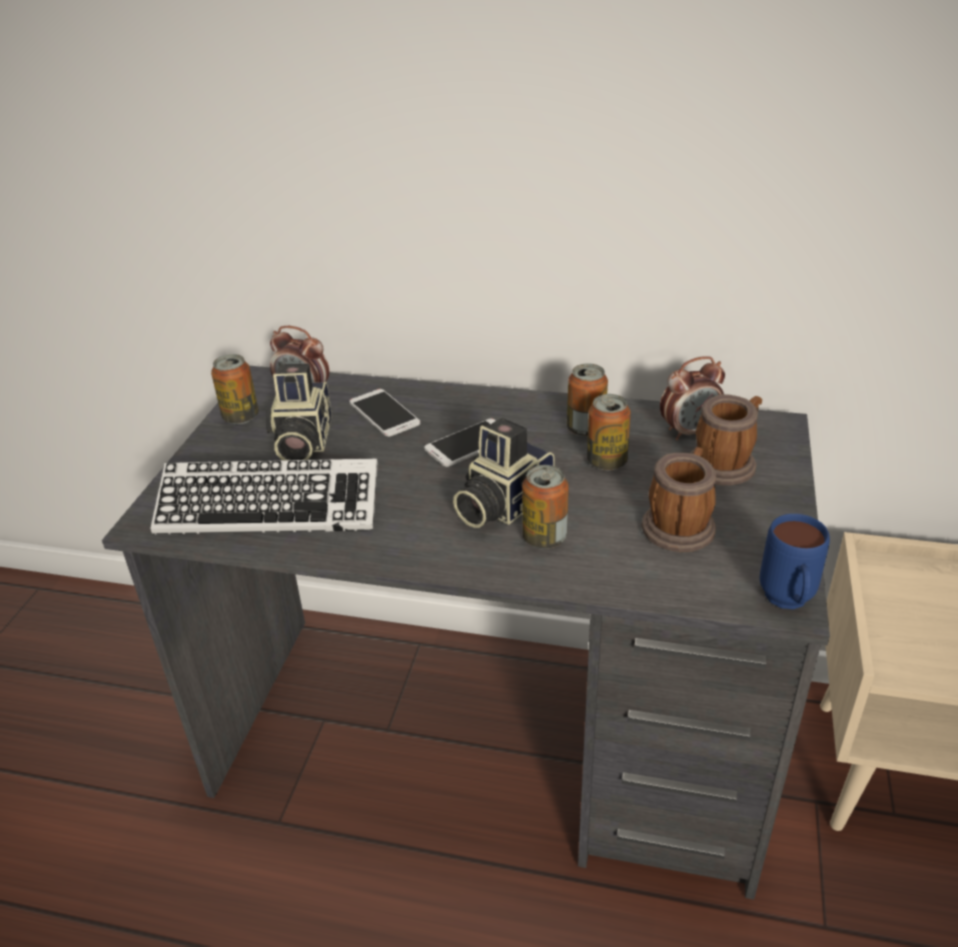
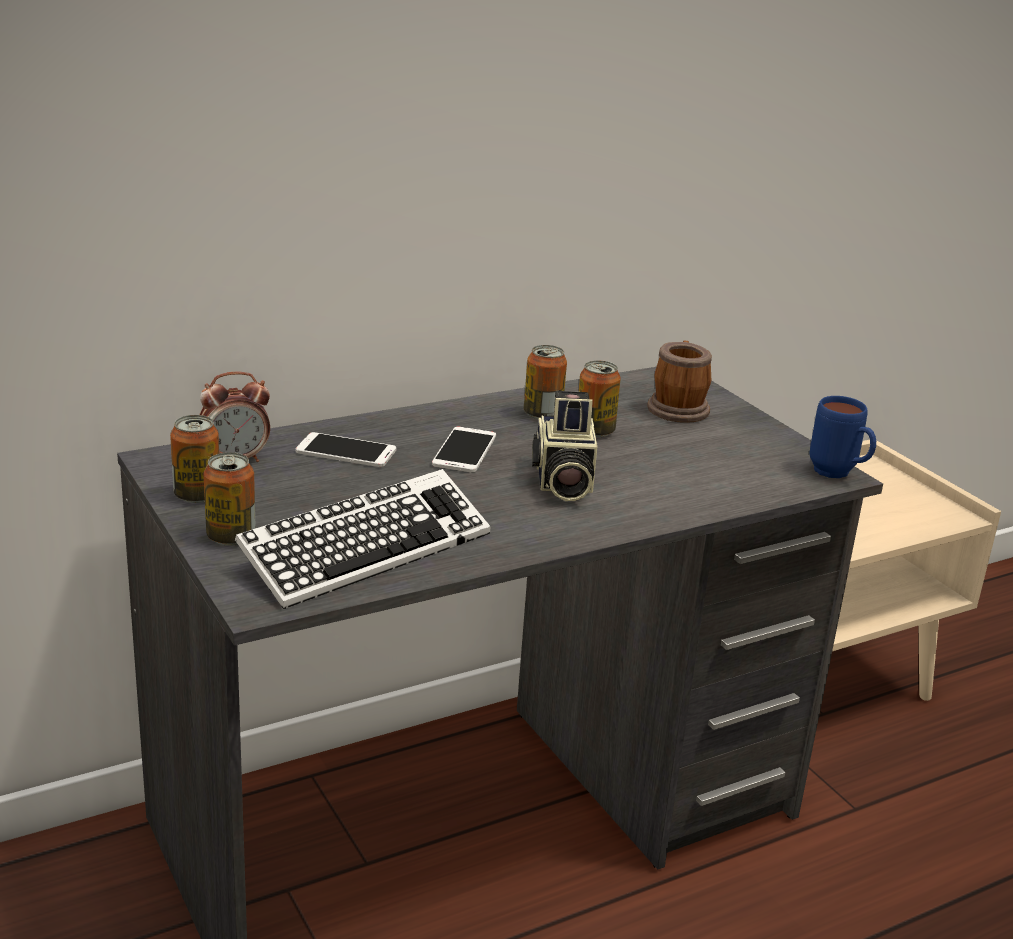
camera: 45 degrees left, 10 degrees down
(301, 442) = (302, 495): camera -> none
(544, 538) = (631, 492): can -> can (231, 536)
(680, 524) = (707, 453): mug -> none
(689, 431) = (621, 395): alarm clock -> none

